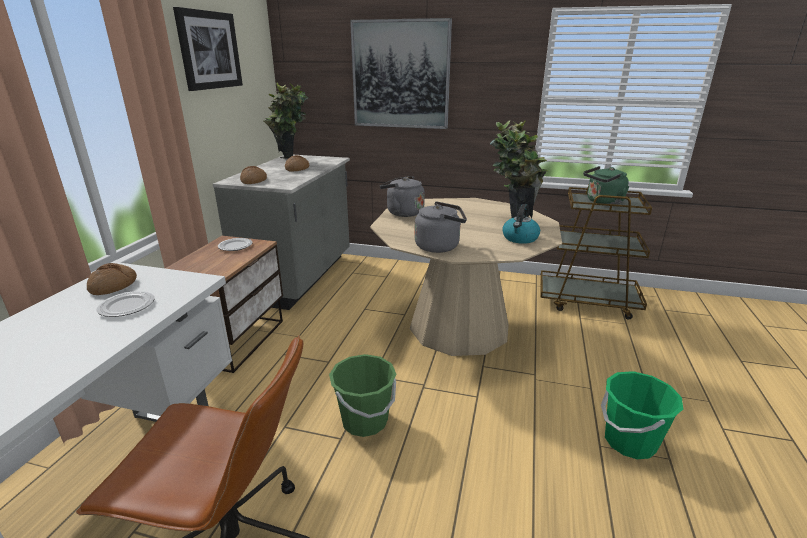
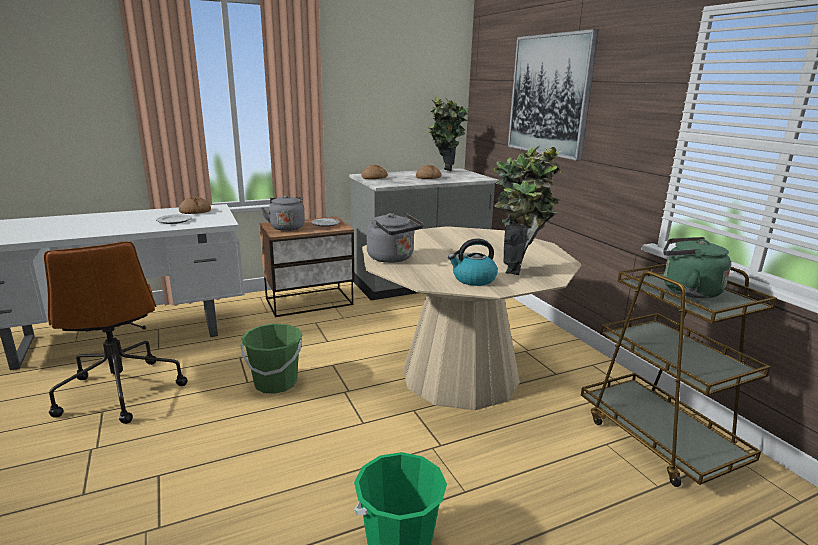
camera: 50 degrees right, 5 degrees down
(209, 50) = (378, 66): picture -> none
(402, 213) = (447, 232): grey kettle -> grey kettle (287, 227)

